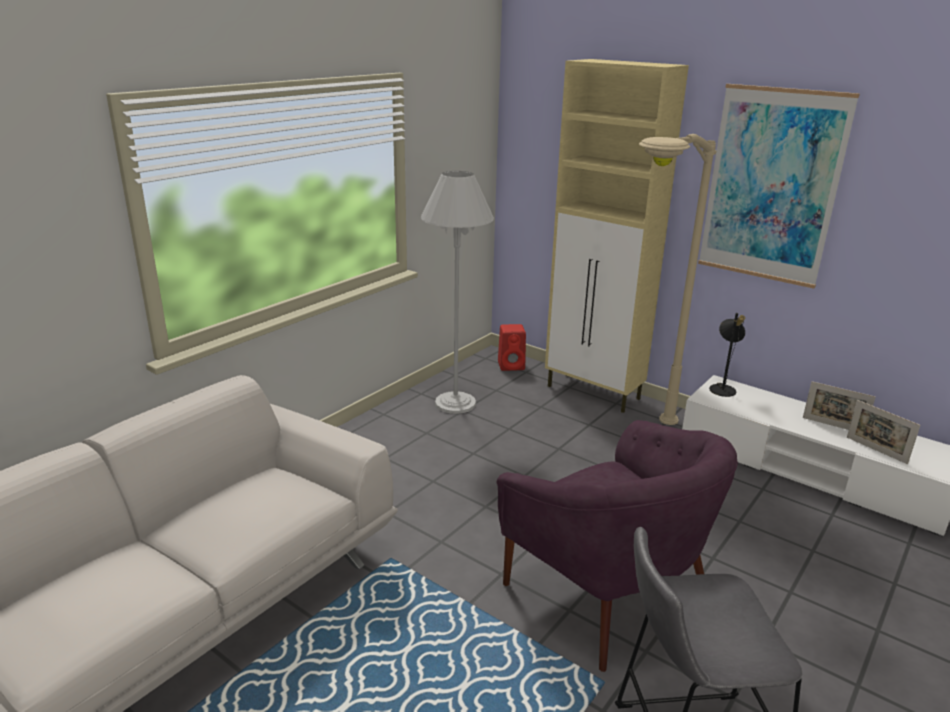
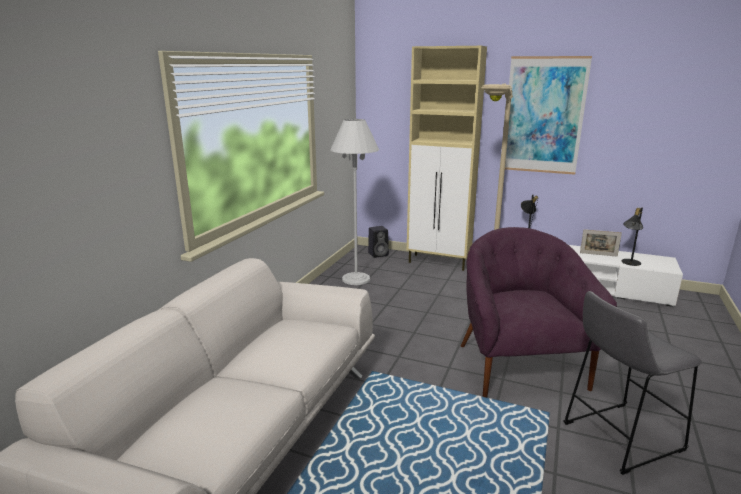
camera: 15 degrees left, 5 degrees down
(512, 365) = (378, 254): red speaker -> black speaker
(608, 593) = (519, 366): purple armchair -> purple armchair turned 135 degrees counterclockwise
(876, 450) = (629, 263): picture frame -> black table lamp

